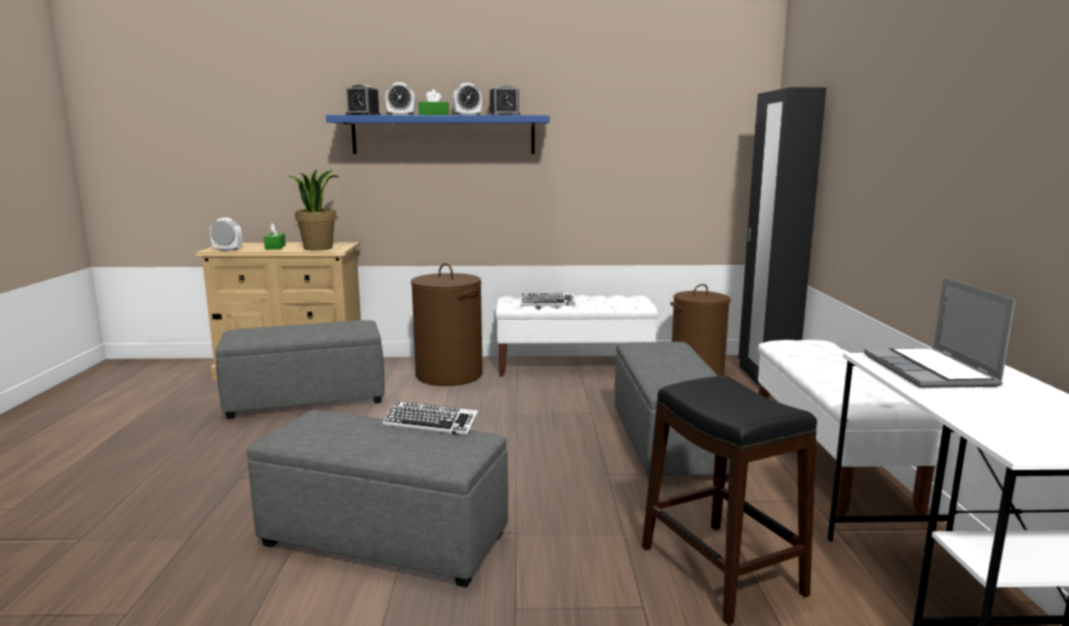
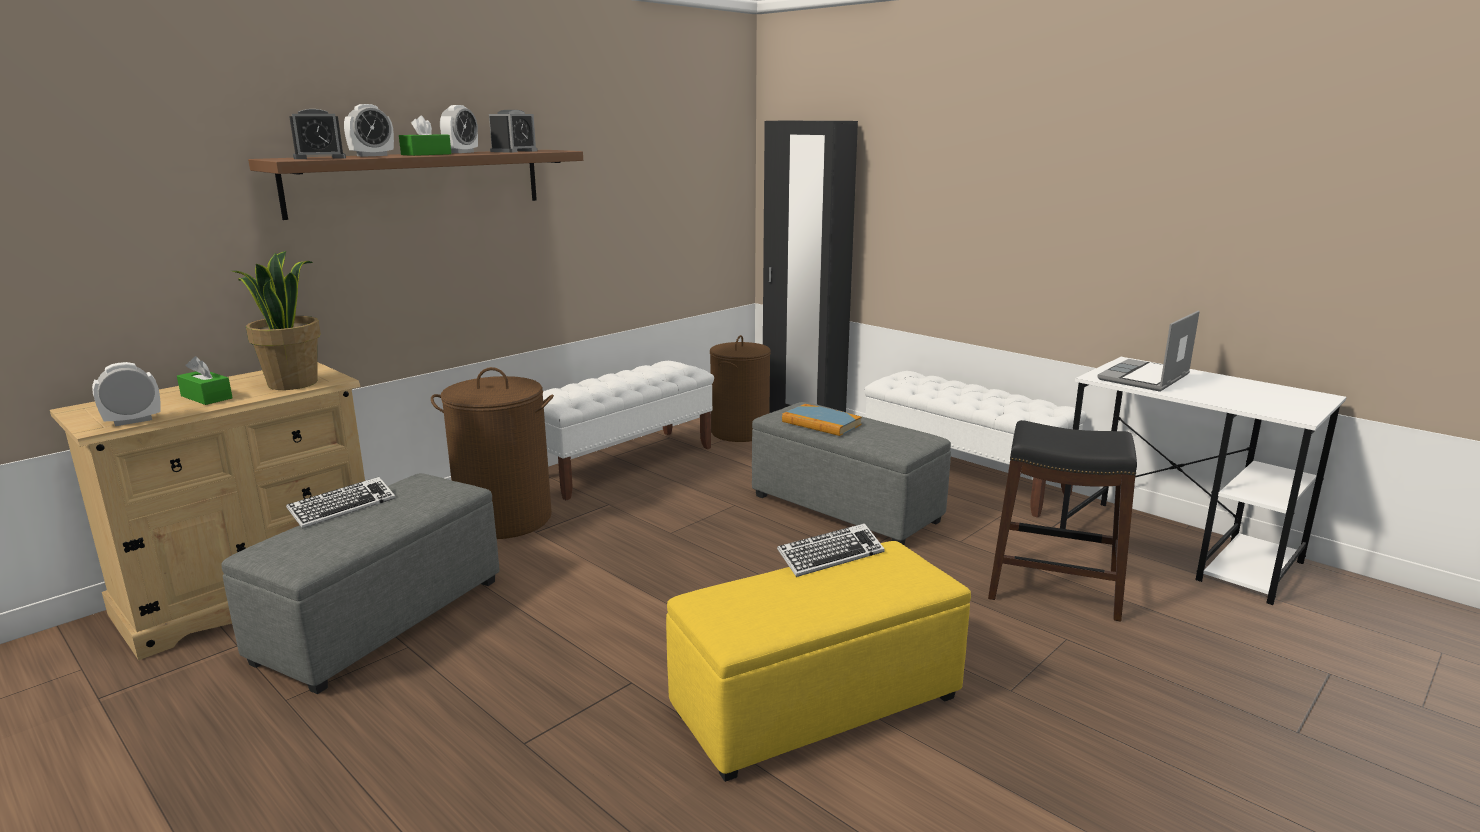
camera: 45 degrees left, 5 degrees up
(386, 540) = (818, 704): grey ottoman -> yellow ottoman
(443, 135) = (419, 181): blue shelf -> brown shelf
(548, 303) = (601, 392): keyboard -> keyboard (343, 508)
(652, 356) = (821, 423): none -> book
(931, 371) = (1145, 378): laptop -> laptop turned 90 degrees clockwise

